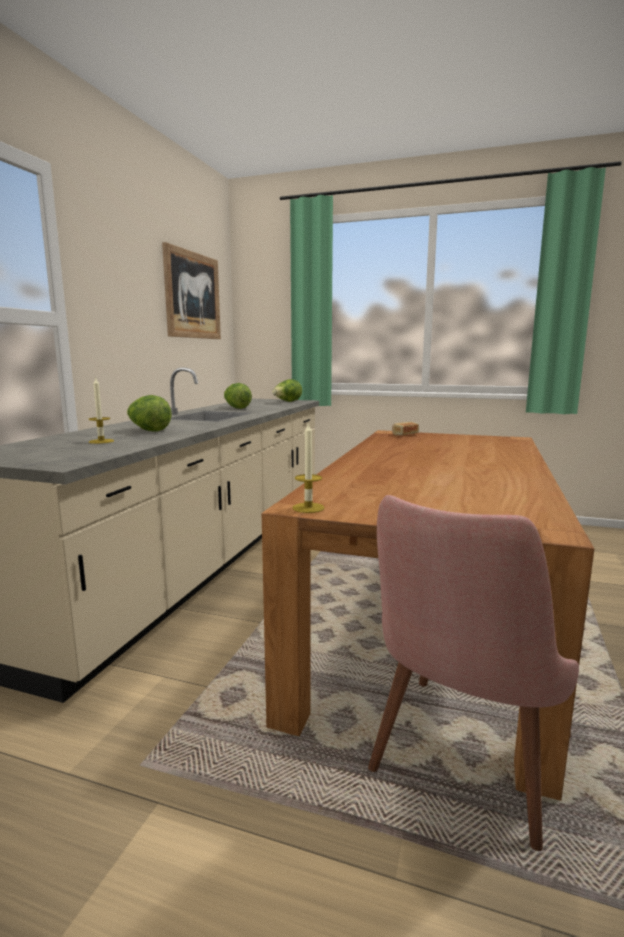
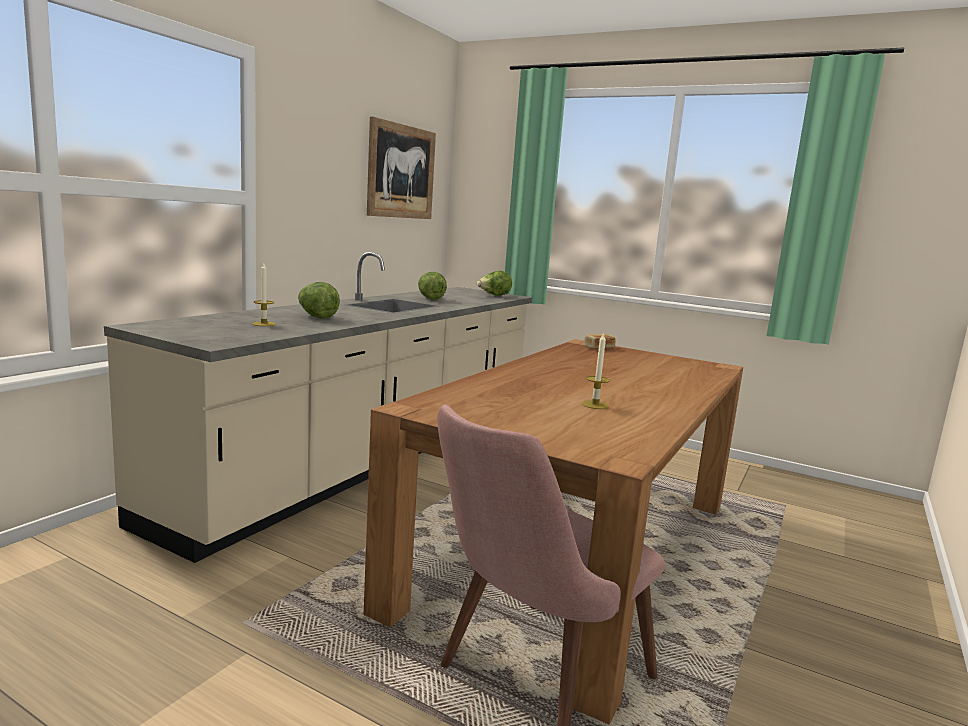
camera: 10 degrees right, 0 degrees up
(308, 508) = (416, 410): candle -> candle (595, 405)

